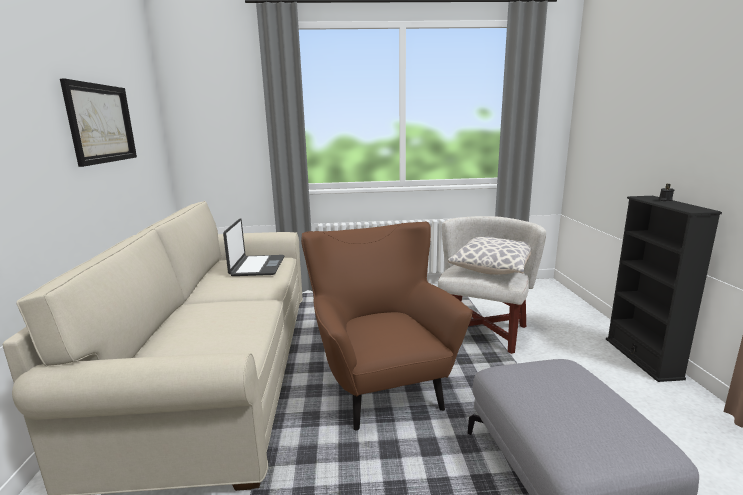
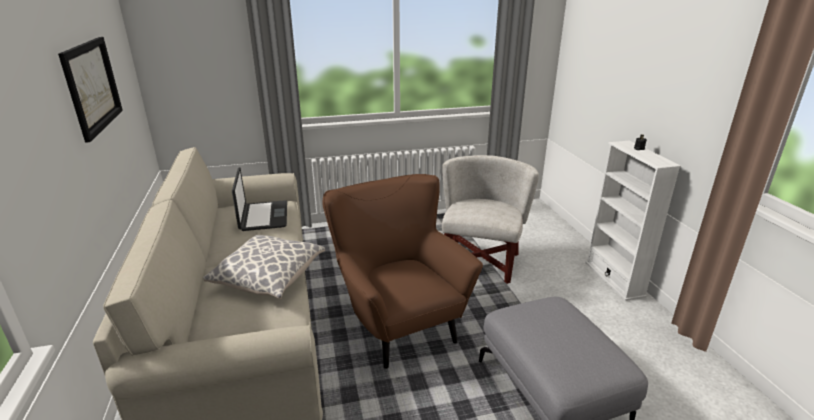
camera: 10 degrees left, 10 degrees up
(492, 270) = (490, 209): pillow -> pillow (269, 279)
(642, 358) = (614, 279): black bookcase -> white bookcase

